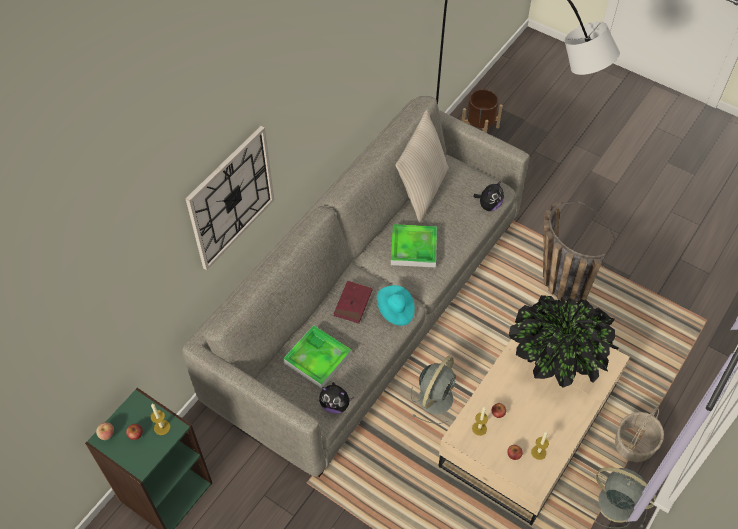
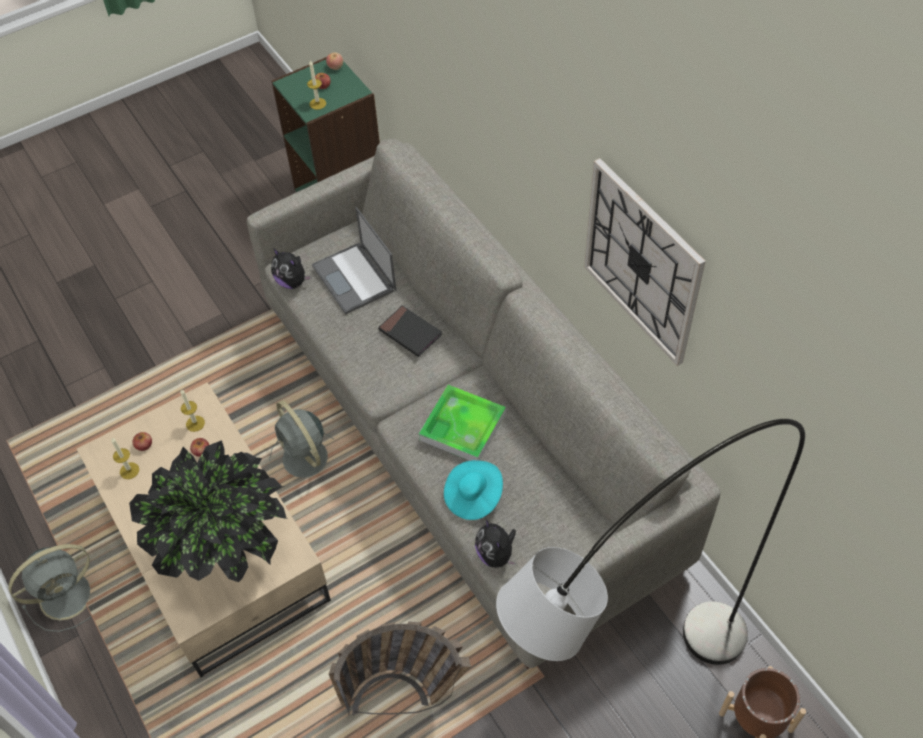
camera: 115 degrees right, 0 degrees up
(231, 198) = (483, 106): wall clock -> wall clock (642, 262)
(317, 358) = (355, 278): tray -> laptop
(335, 405) = (292, 282): plush toy -> plush toy turned 90 degrees counterclockwise
(353, 303) = (410, 333): red book -> black book
(395, 311) = (379, 376): turquoise hat -> turquoise hat (473, 496)
(421, 190) = (561, 474): beige pillow -> none
(634, 444) = (115, 658): basket -> none

